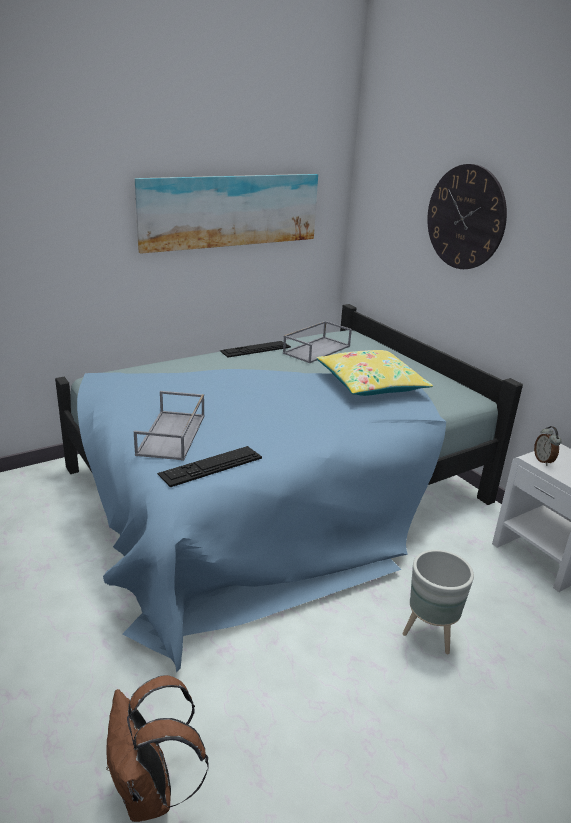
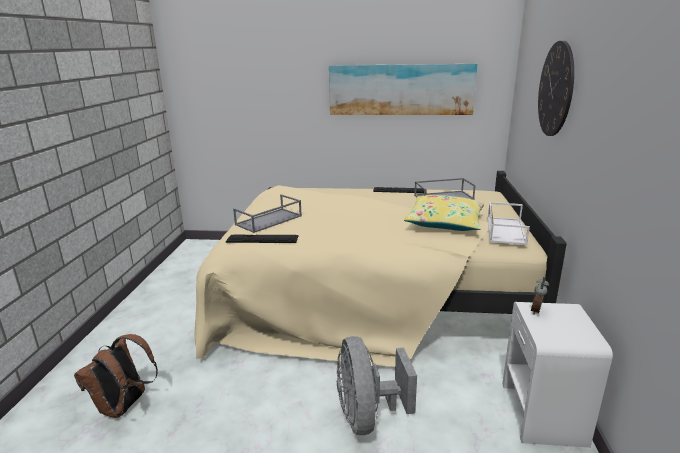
camera: 40 degrees right, 5 degrees down
(275, 494) = (371, 294): blue bed -> beige bed
(430, 635) = (368, 416): grey planter -> grey fan
(434, 380) = (505, 230): none -> white tray

